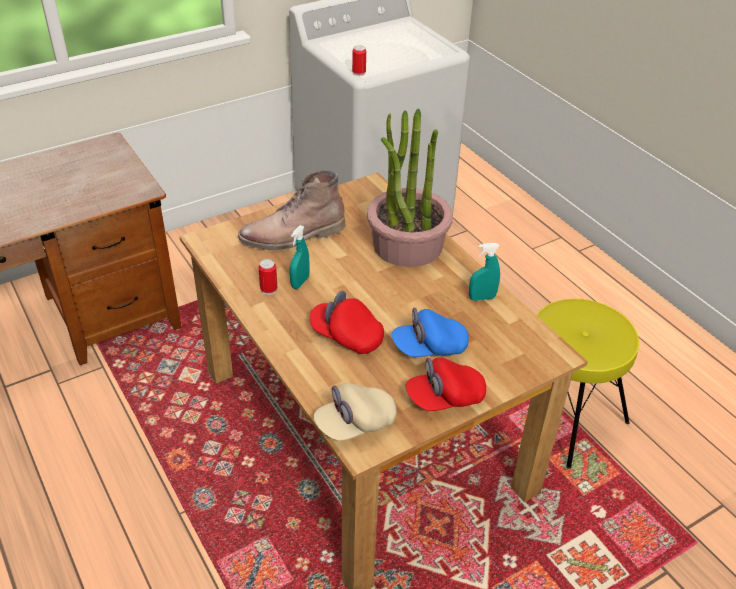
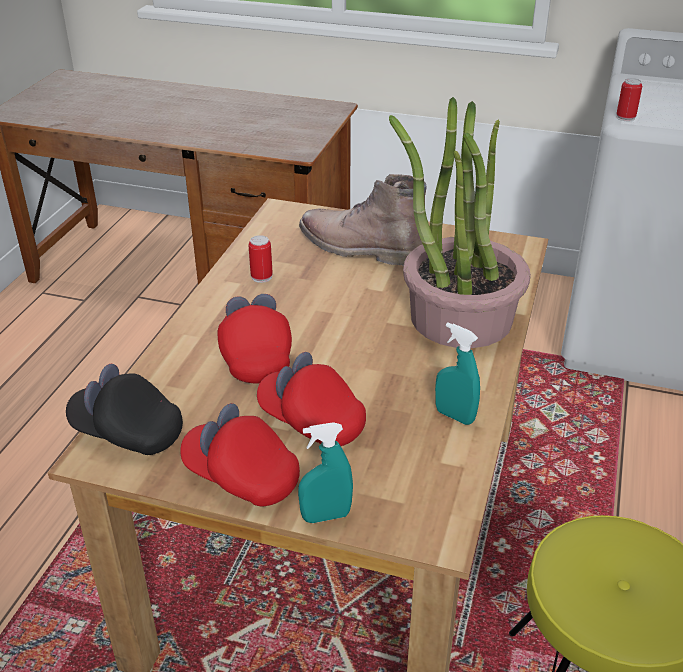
camera: 50 degrees right, 5 degrees down
(300, 282) = (297, 287): turquoise spray bottle -> turquoise spray bottle (326, 516)
(355, 424) = (127, 432): beige cap -> black cap
(429, 347) = (311, 421): blue cap -> red cap

